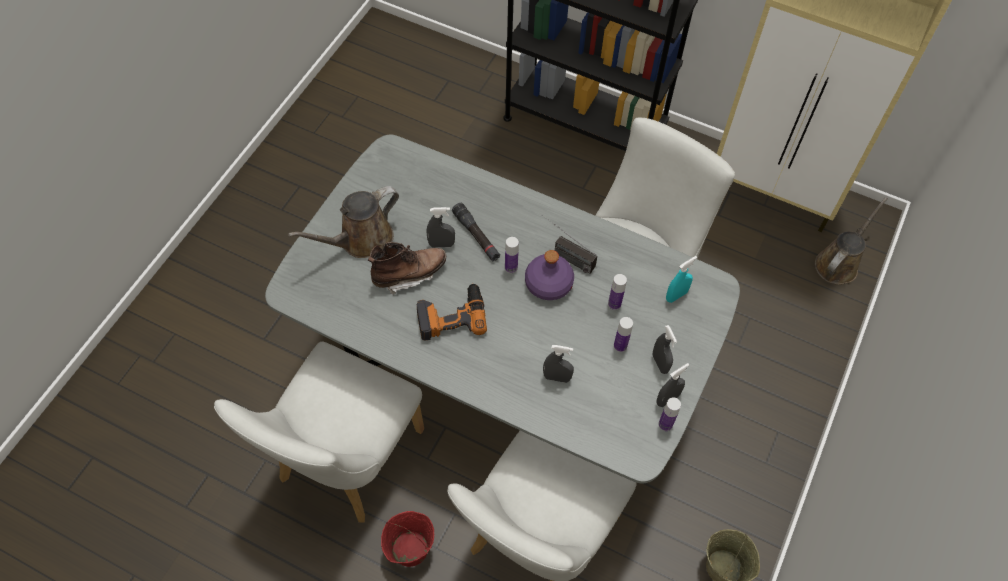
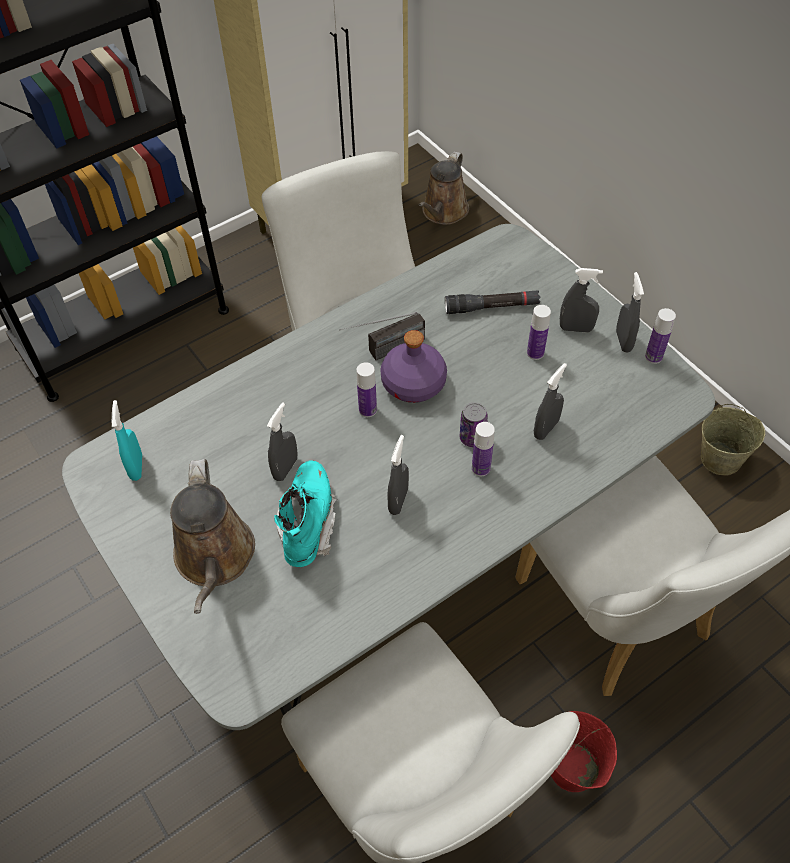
camera: 60 degrees left, 5 degrees down
(409, 274) = (307, 523): brown boot -> turquoise boot
(451, 315) = (398, 501): power drill -> grey spray bottle
(476, 236) = (298, 426): black flashlight -> black flashlight (492, 307)
(523, 336) = (472, 438): none -> can
(614, 304) = (478, 335): bottle -> bottle (481, 468)
(676, 295) = (498, 278): turquoise spray bottle -> turquoise spray bottle (136, 467)
(838, 263) = (443, 212): brown watering can -> brown watering can turned 135 degrees counterclockwise

